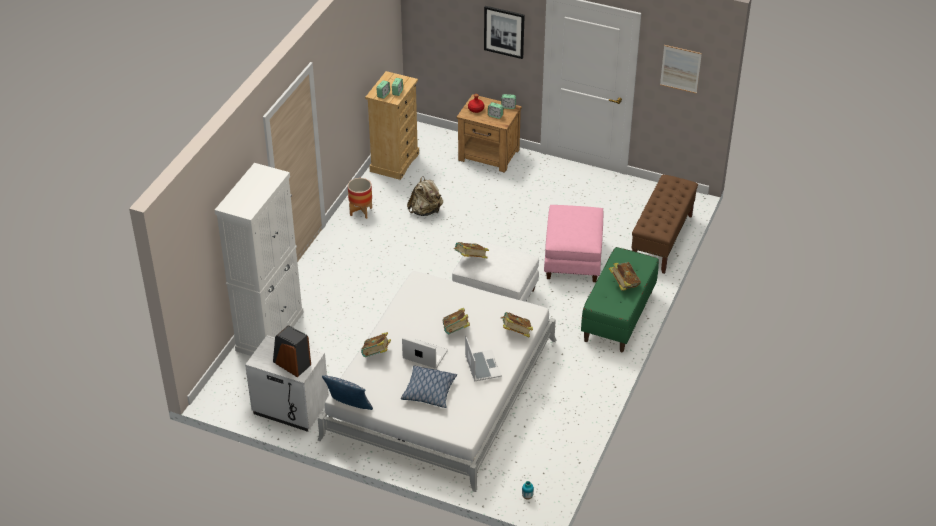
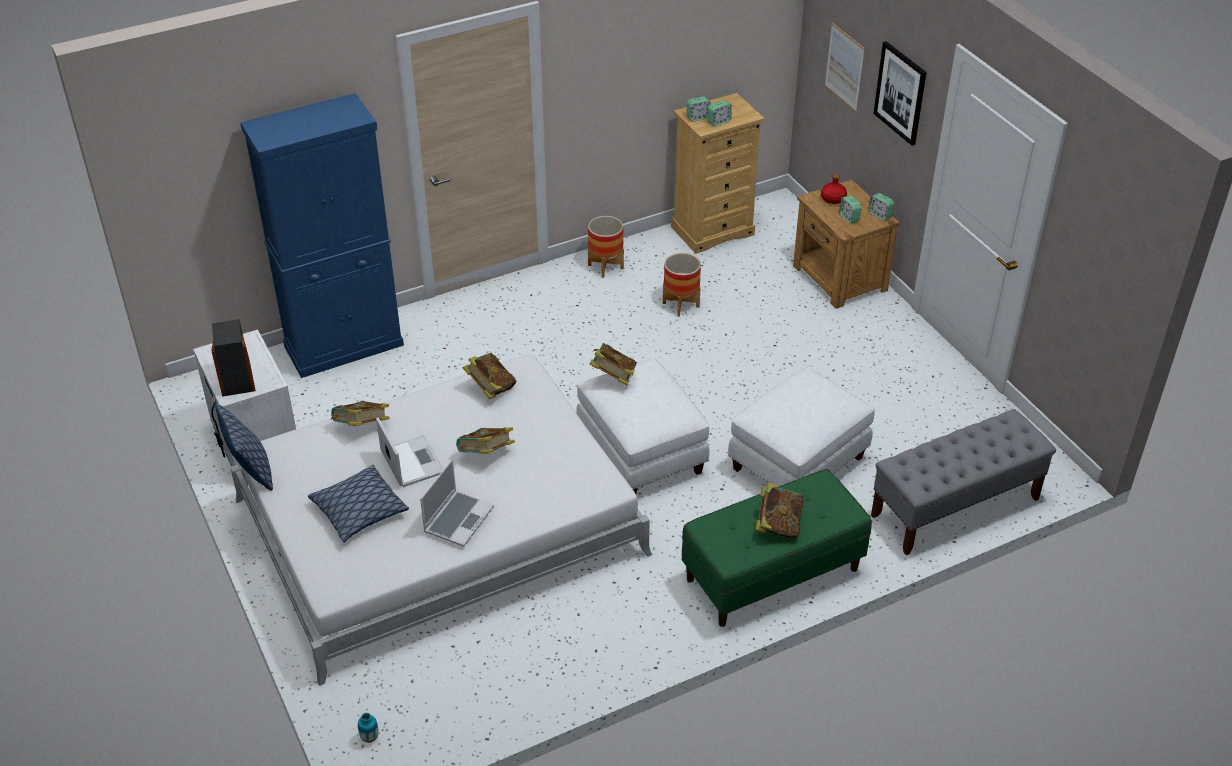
camera: 40 degrees right, 0 degrees up
(270, 331) = (344, 346): white cabinet -> blue cabinet
(425, 211) = (681, 305): beige backpack -> planter
(516, 333) = (554, 503): book -> book (490, 388)
(573, 259) = (798, 464): pink ottoman -> white ottoman
(662, 240) = (954, 507): brown bench -> grey bench
(680, 69) = (1100, 245): picture -> picture (844, 67)

